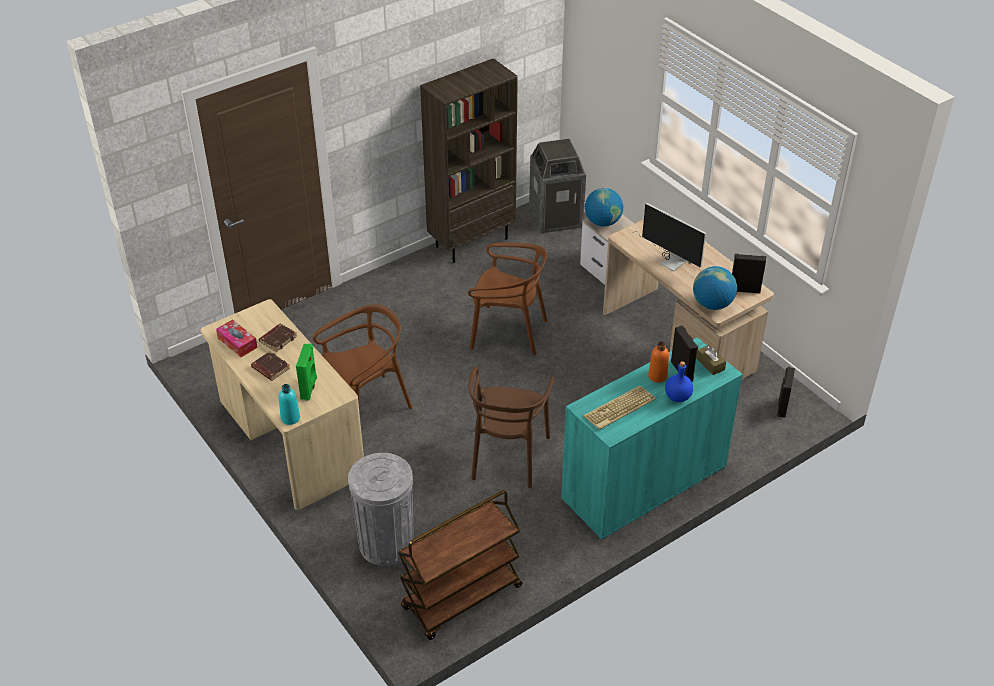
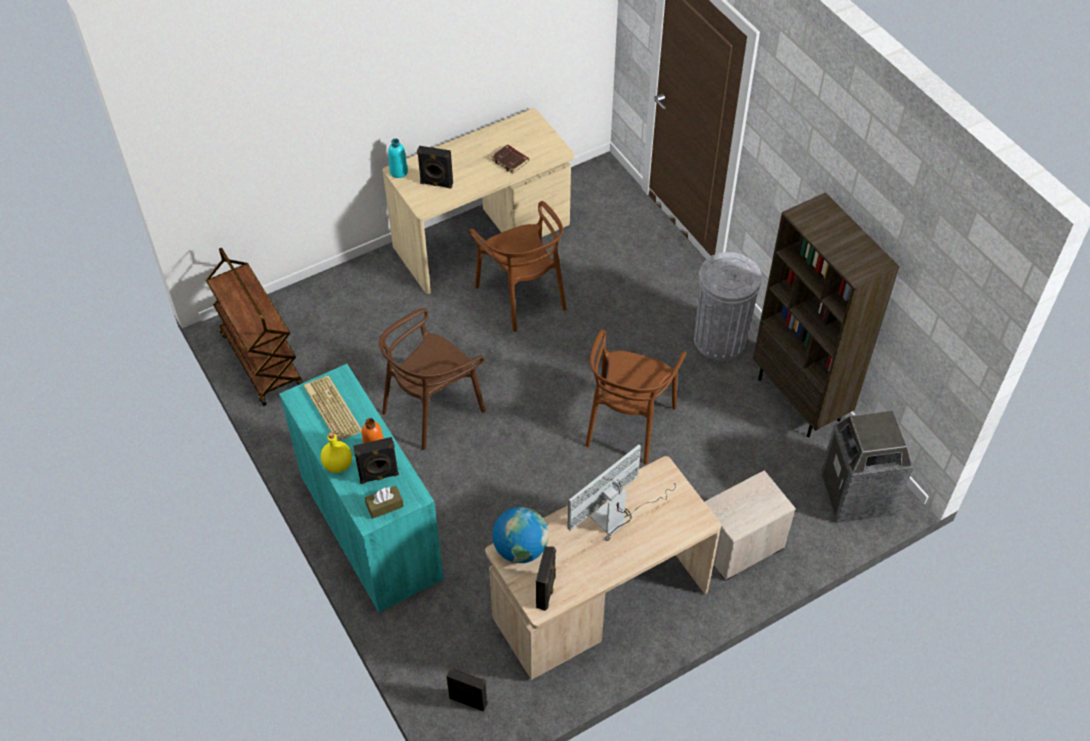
camera: 95 degrees right, 10 degrees up
(237, 343) = (509, 133): tissue box -> none
(270, 368) = (469, 156): brown book -> none
(309, 388) = (436, 184): green speaker -> black speaker
(386, 544) = (338, 307): grey trash can -> grey trash can (719, 339)
(507, 456) = (432, 408): brown chair -> brown chair turned 60 degrees counterclockwise
(602, 222) = (758, 492): globe -> none
(677, 397) = (337, 464): blue bottle -> yellow bottle

